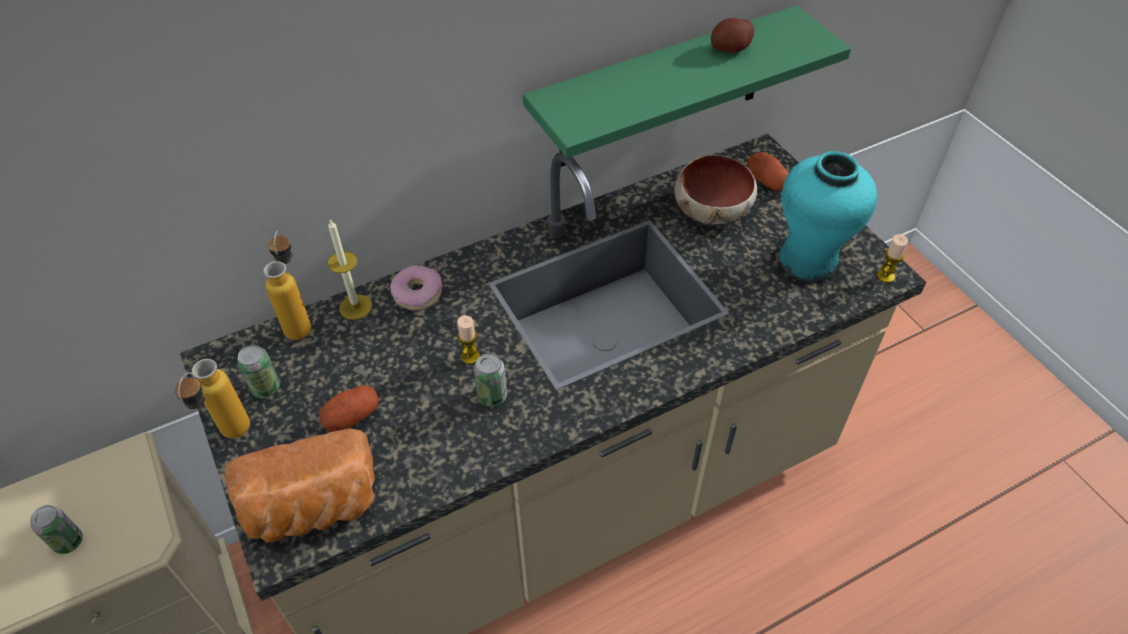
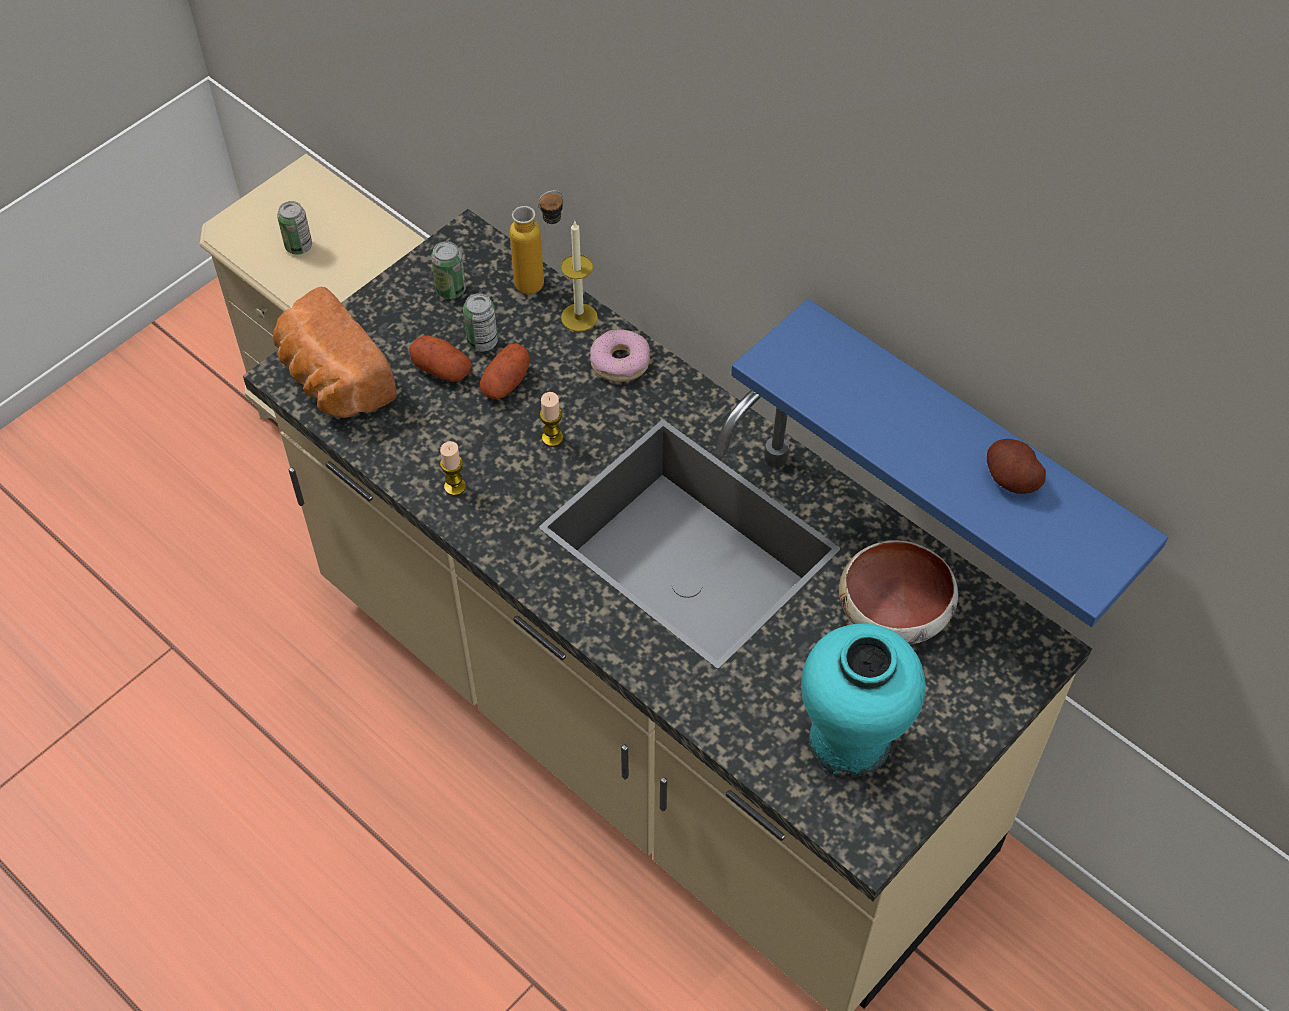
camera: 70 degrees right, 5 degrees up
(230, 437) = (386, 289): bottle -> none
(492, 396) = (508, 474): can -> can (482, 342)
(662, 90) = (968, 453): green shelf -> blue shelf
(767, 181) = (983, 666): potato -> potato (506, 382)
(885, 276) = (862, 839): candle -> candle (455, 486)

